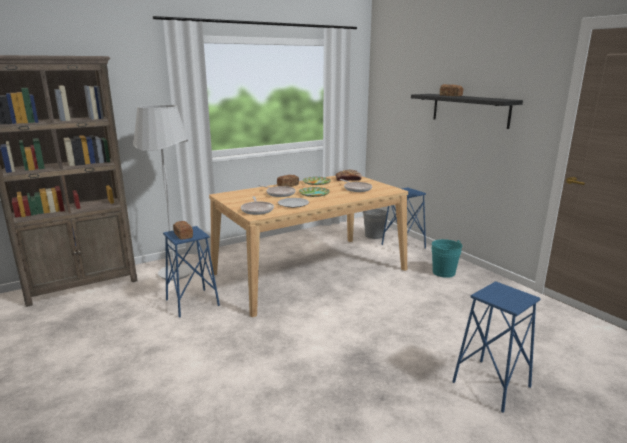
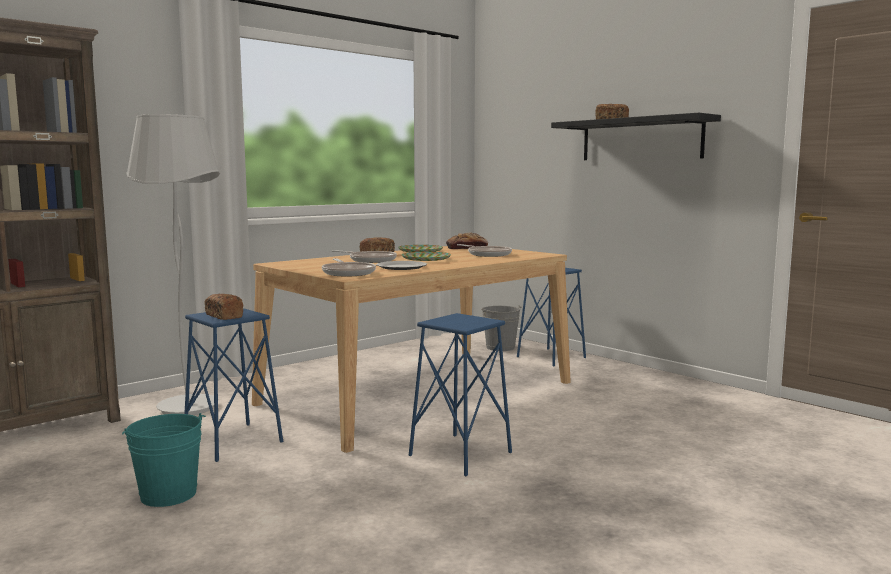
camera: 10 degrees left, 10 degrees down
(443, 272) = (626, 382): turquoise bucket -> turquoise bucket (168, 494)
(491, 385) = (766, 504): blue stool -> blue stool (460, 454)

